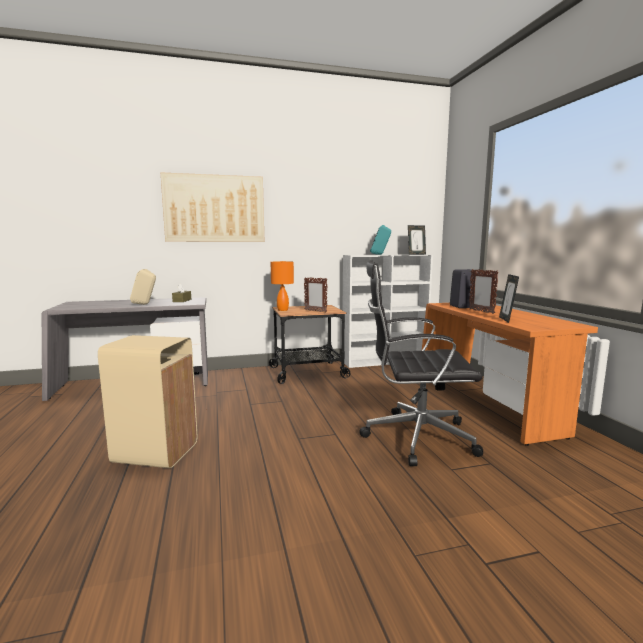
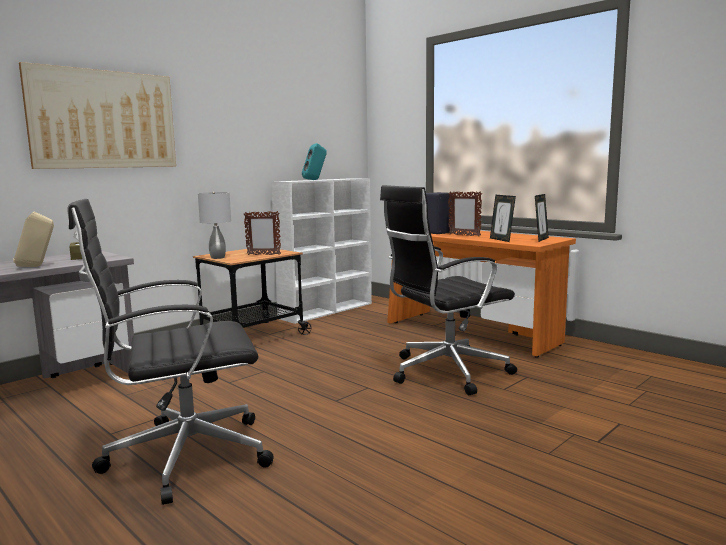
camera: 30 degrees left, 0 degrees up
(155, 452) = (183, 456): beige trash can -> black office chair
(282, 310) = (217, 257): orange table lamp -> grey table lamp
(416, 254) = (350, 178): picture frame -> picture frame (540, 239)

